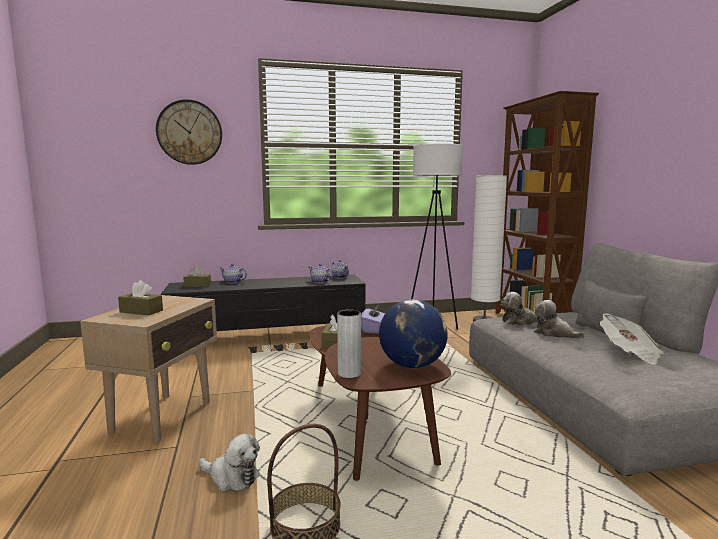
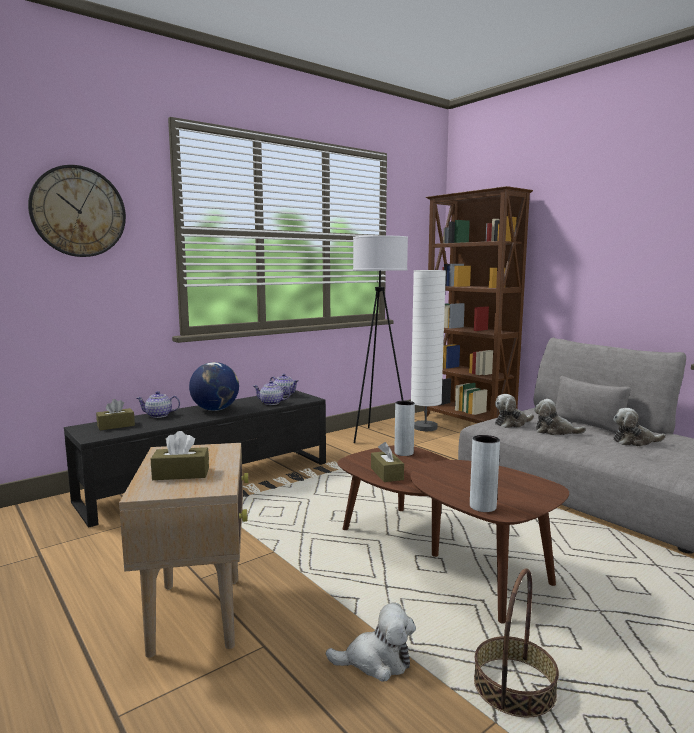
camera: 25 degrees left, 0 degrees up
(373, 329) = (404, 453): purple tissue box -> grey vase
(412, 365) = (522, 486): globe -> globe (215, 409)
(630, 353) = (634, 441): newspaper -> plush toy

